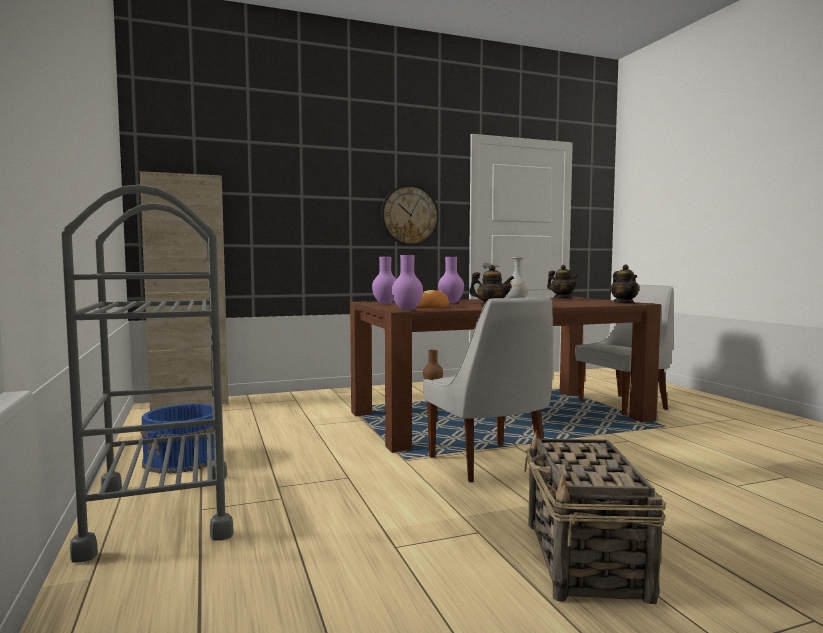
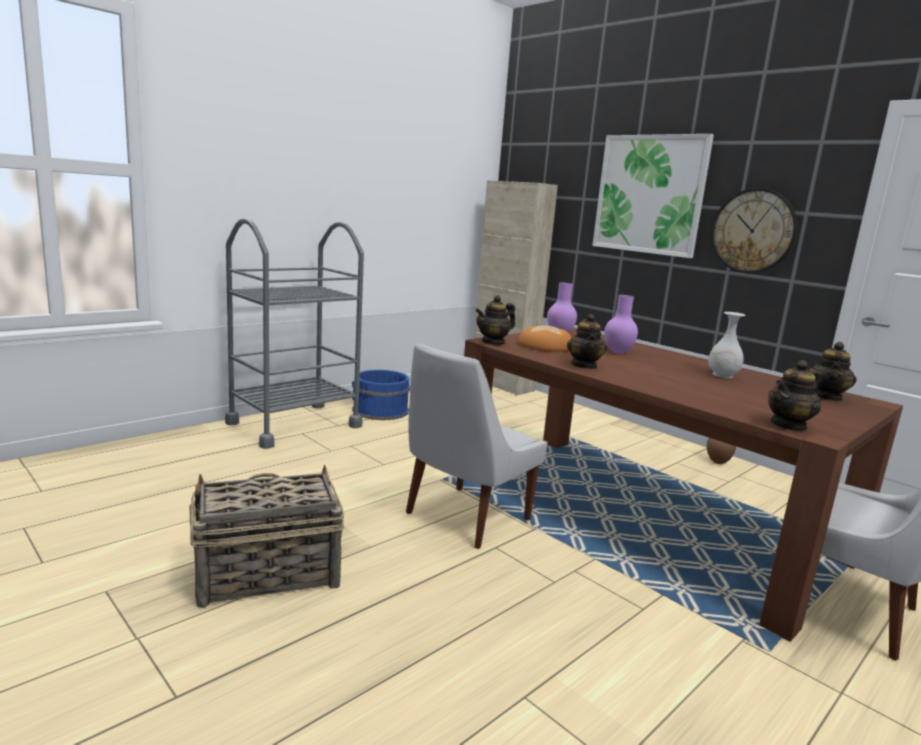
camera: 65 degrees right, 10 degrees up
(322, 189) = (649, 194): none -> picture
(407, 310) = (493, 342): purple vase -> teapot

